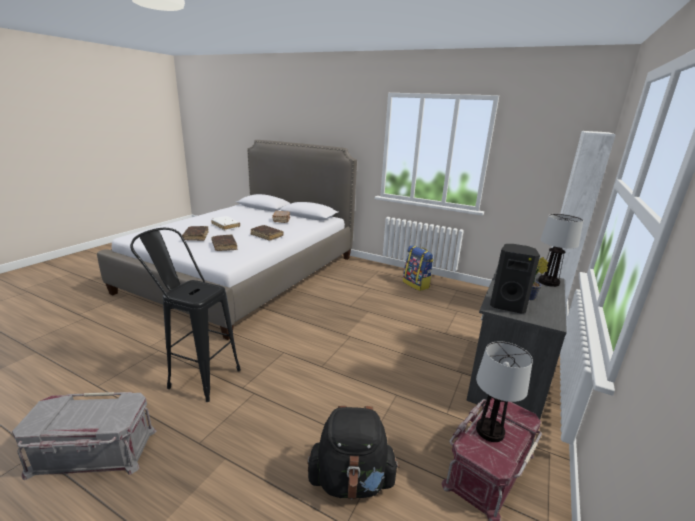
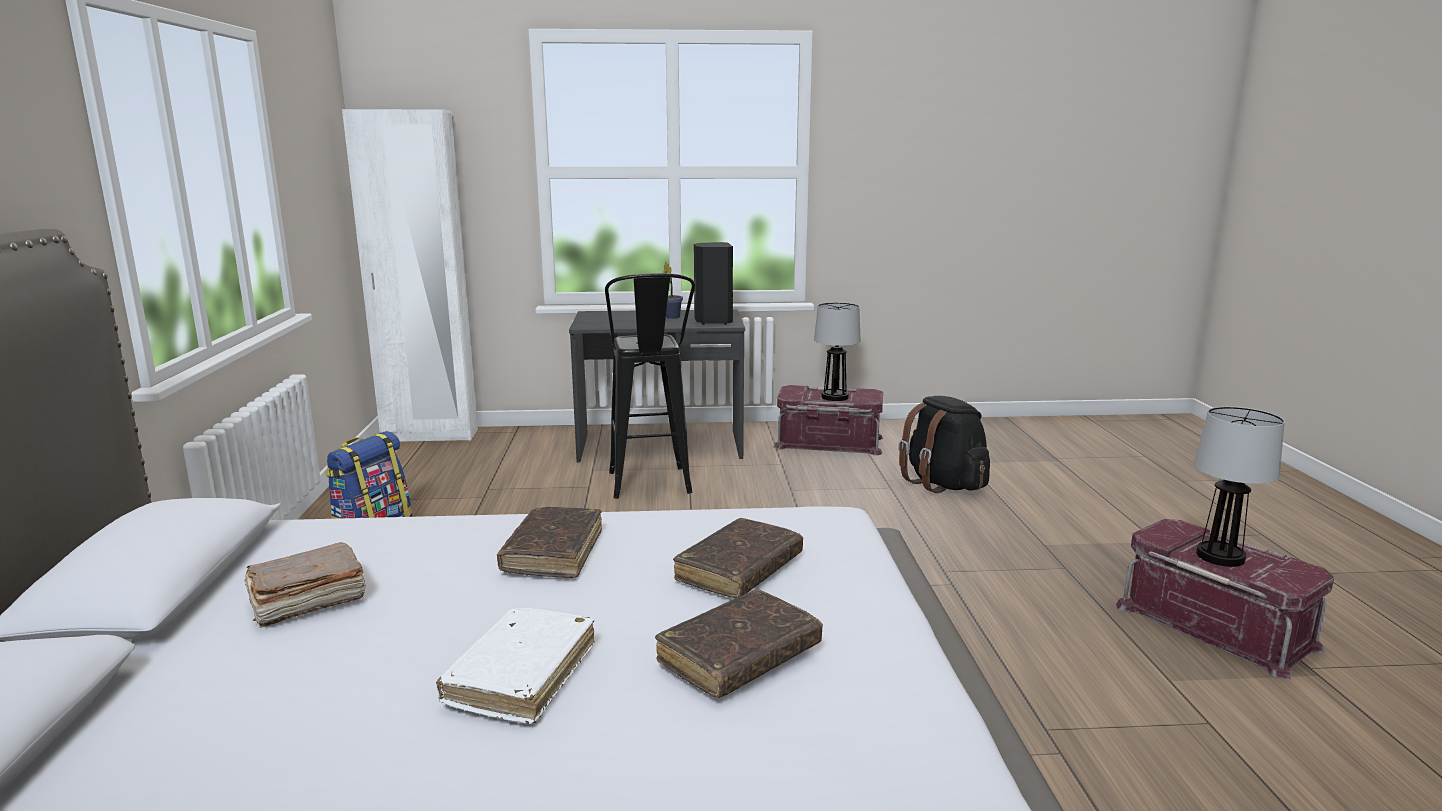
camera: 120 degrees left, 5 degrees down
(92, 452) = (1216, 626): grey storage box -> red storage box
(196, 376) = (1006, 635): black stool -> black stool (651, 489)
(548, 282) = (603, 314): table lamp -> table lamp (1220, 557)

